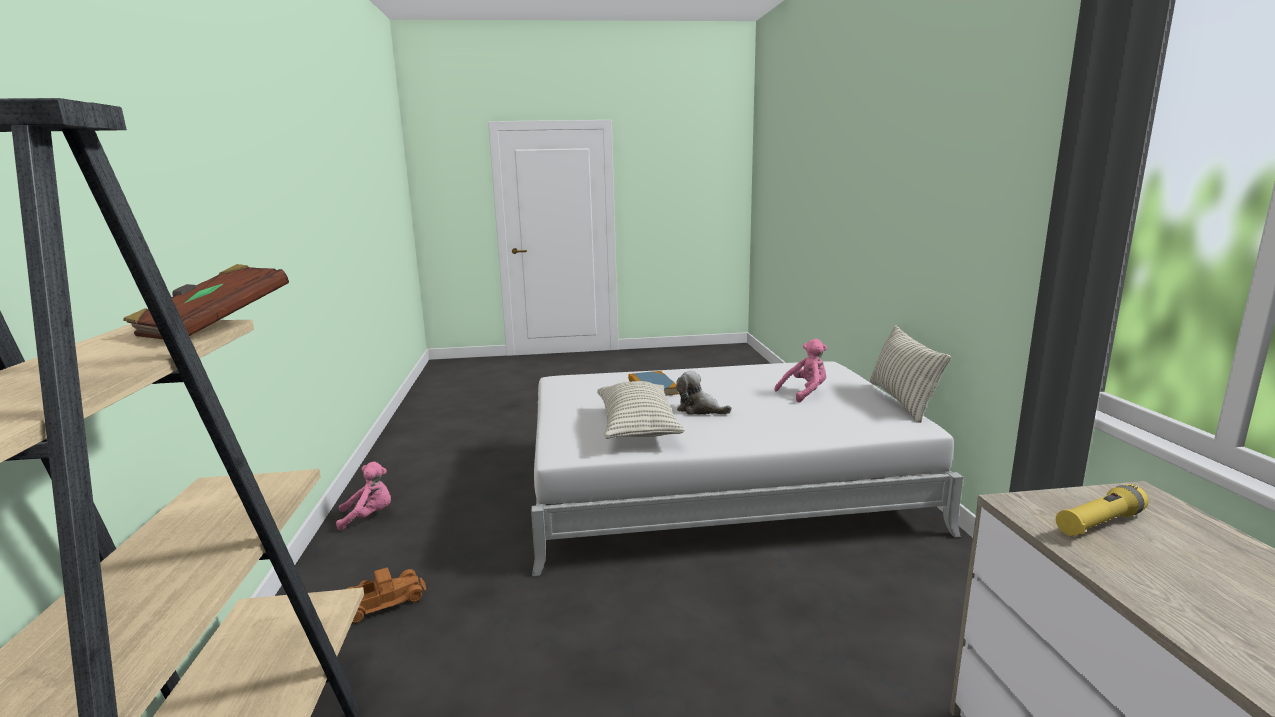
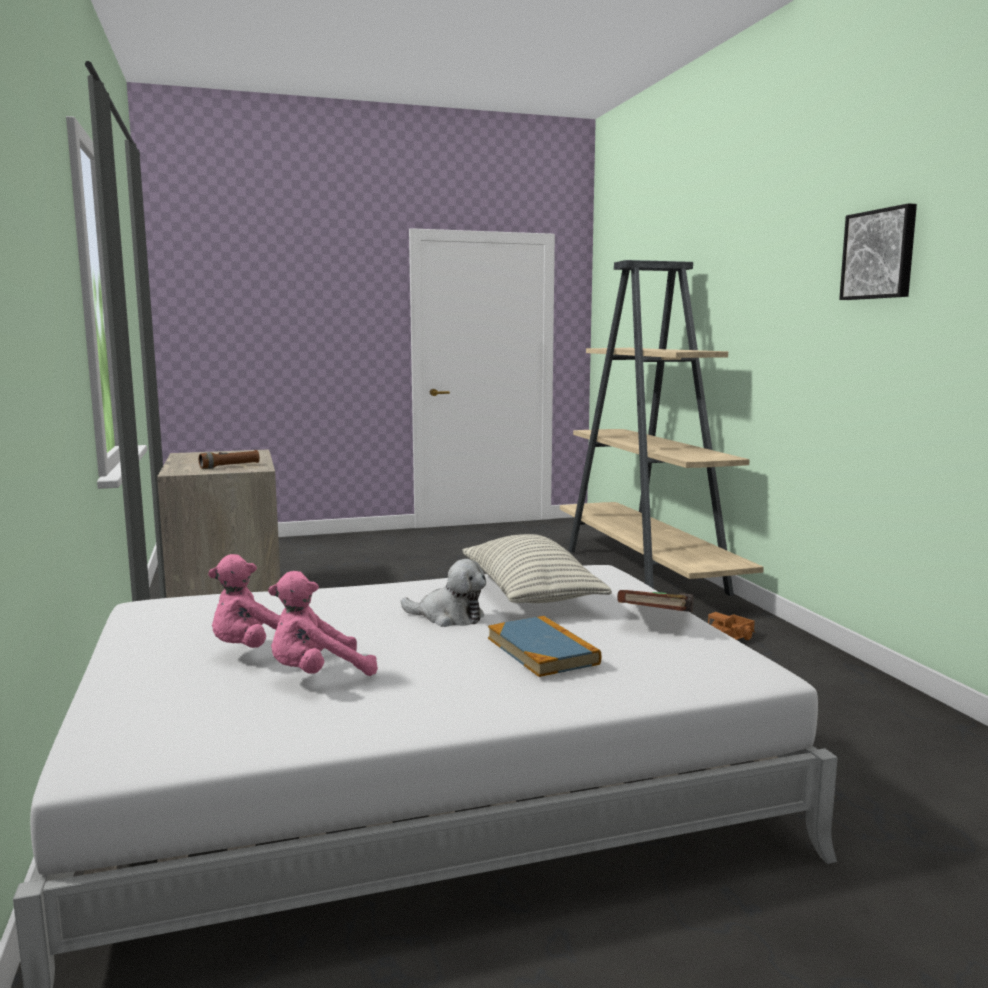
camera: 170 degrees right, 5 degrees down
(214, 166) = (880, 254): none -> picture
(214, 327) = (673, 350): brown book -> brown book (658, 620)
(369, 516) = (880, 701): pink plush toy -> pink plush toy (317, 675)
(901, 401) = (100, 643): pillow -> none
(1099, 523) = (230, 466): yellow flashlight -> brown flashlight

